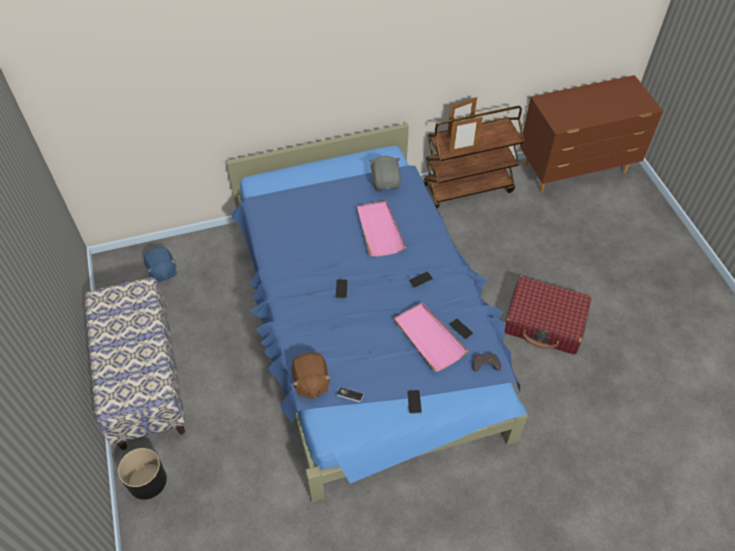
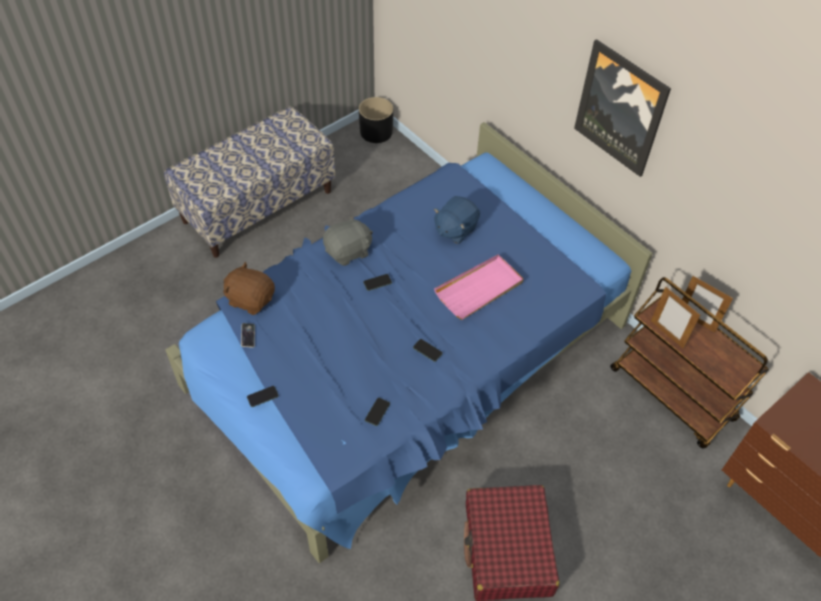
camera: 65 degrees right, 0 degrees up
(147, 480) = (159, 252): black planter -> black planter (376, 132)
(162, 271) = (382, 167): blue plush toy -> blue plush toy (455, 229)
(311, 383) = (250, 299): brown plush toy -> brown plush toy turned 60 degrees clockwise
(344, 53) = (621, 108): none -> picture
(385, 182) = (556, 272): grey plush toy -> grey plush toy (348, 252)
(428, 338) = (350, 383): pink tray -> none
(485, 364) = (341, 452): grey game controller -> none

